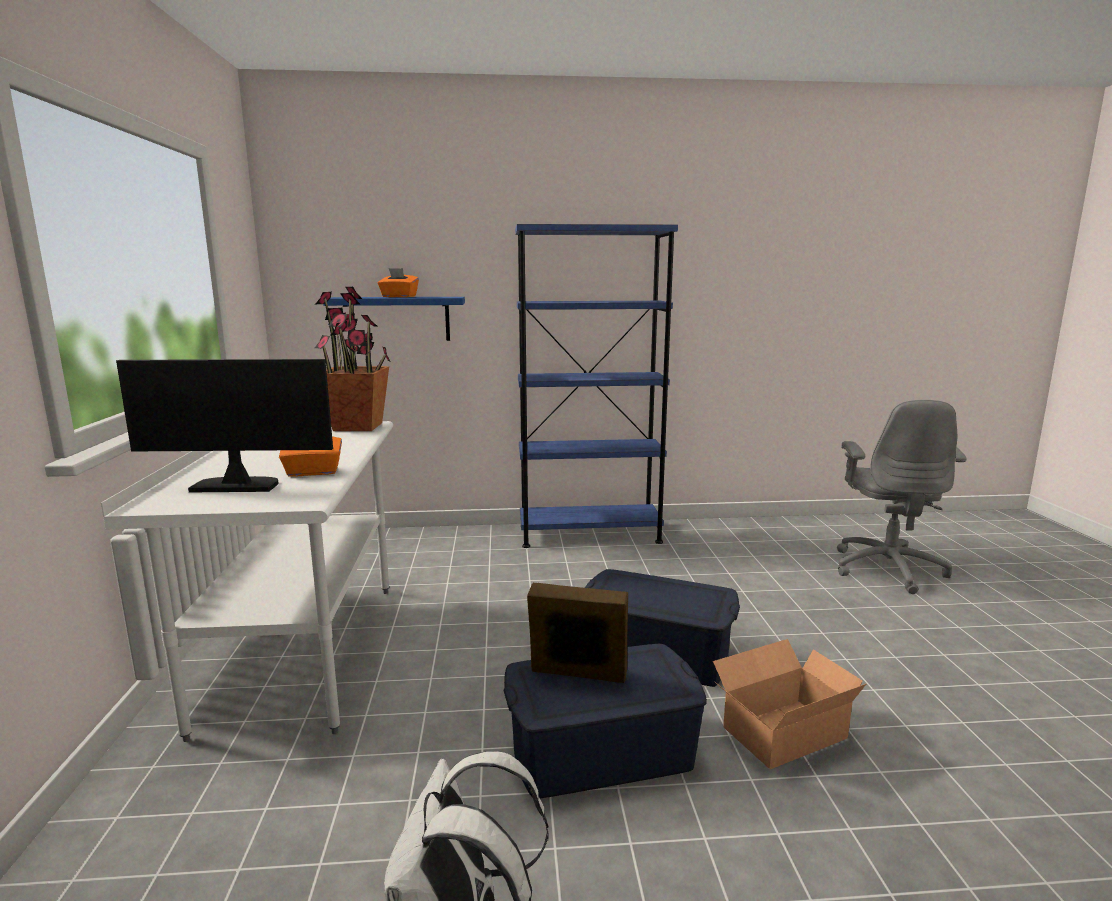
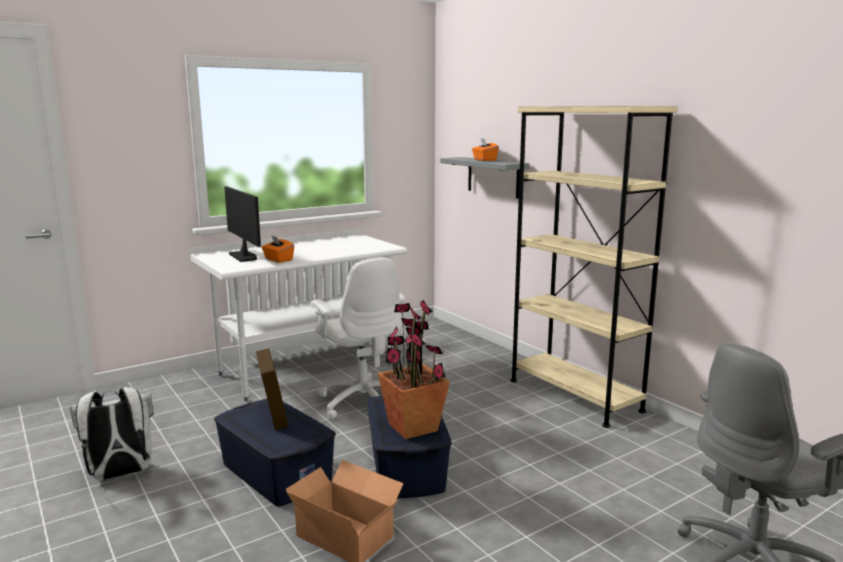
camera: 60 degrees right, 0 degrees up
(358, 427) = (380, 246): potted plant -> potted plant (412, 428)
(400, 319) = (493, 177): blue shelf -> grey shelf
(466, 637) = (362, 401): none -> white office chair
(589, 534) = (574, 395): blue bookcase -> beige bookcase

